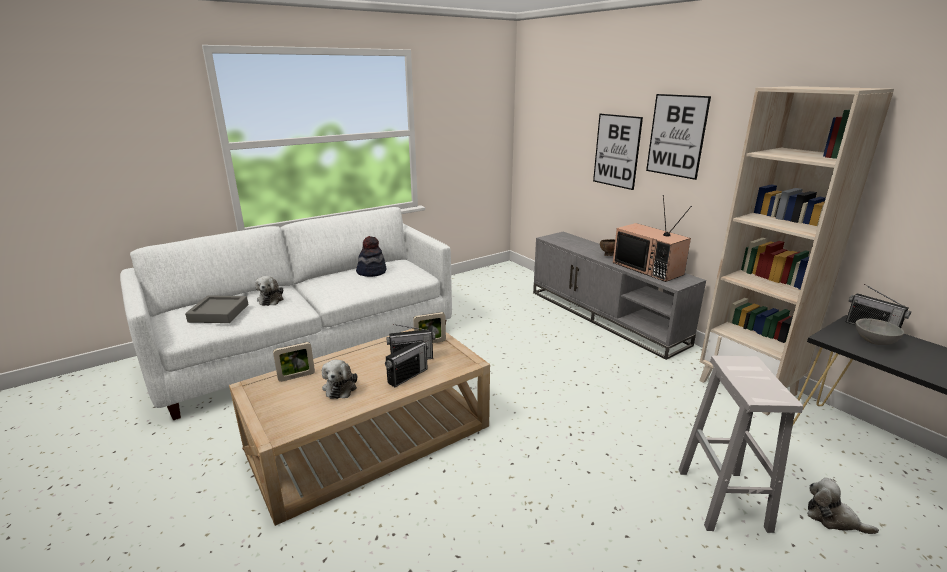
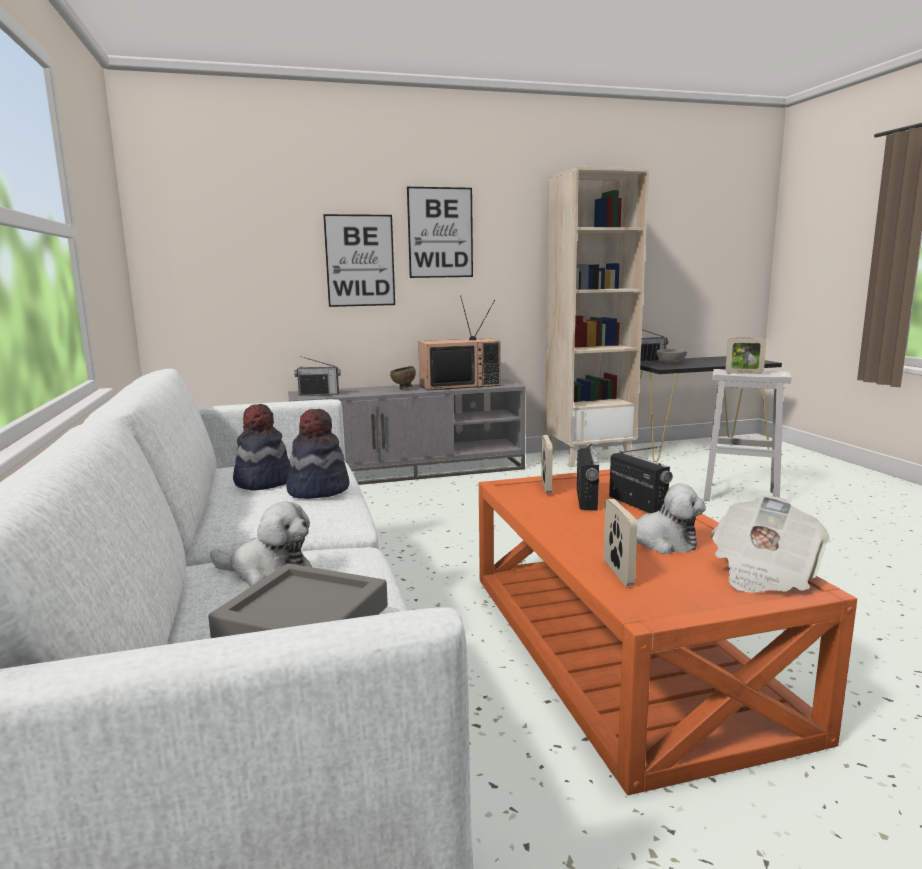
camera: 70 degrees left, 10 degrees down
(294, 420) = (763, 572): none -> newspaper
(362, 284) = (317, 490): none -> hat
(369, 437) = (617, 646): beige coffee table -> orange coffee table
(561, 240) = (319, 394): none -> radio
(738, 373) = (744, 373): none -> picture frame
(833, 518) = (757, 475): plush toy -> none

